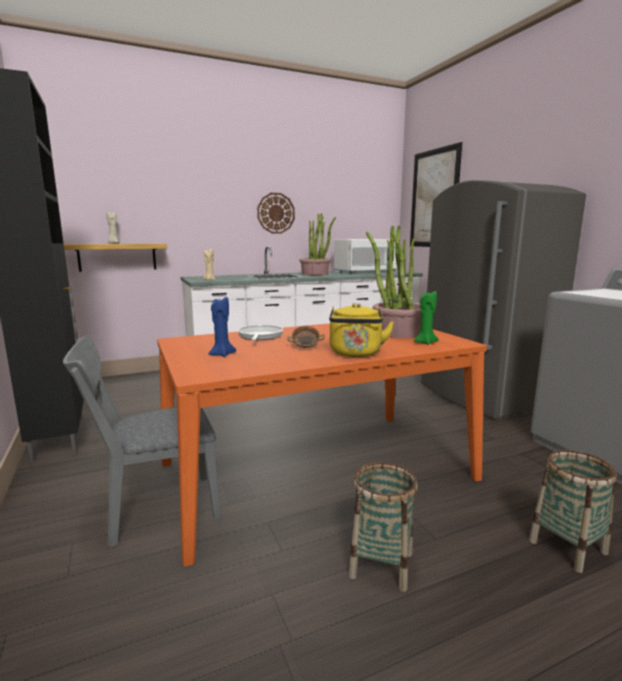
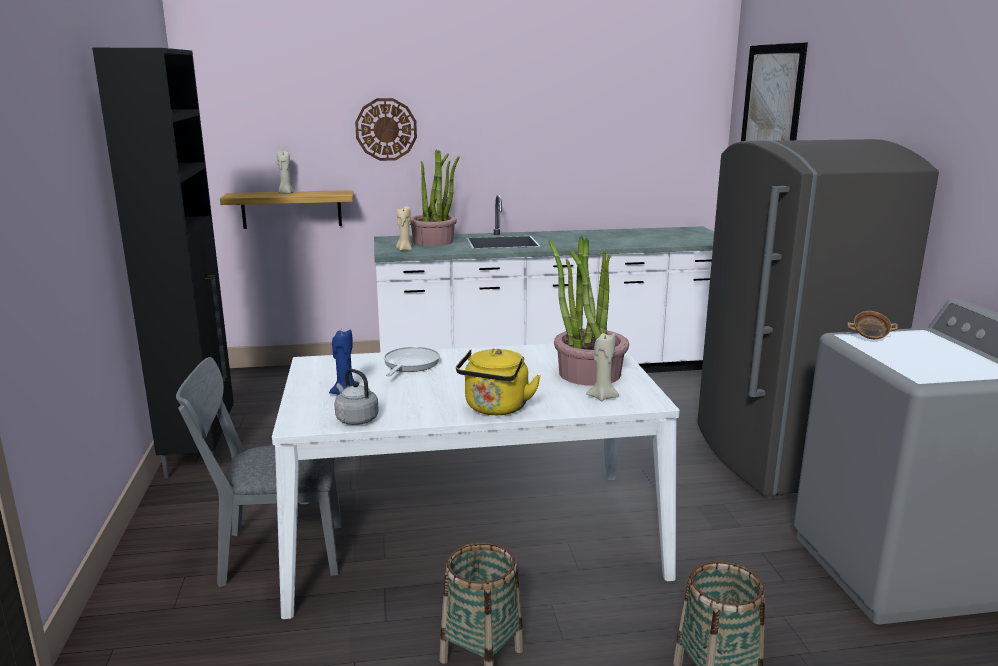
camera: 15 degrees right, 5 degrees up
(246, 368) = (355, 419): none -> grey kettle
(276, 213) = (516, 143): wall clock -> wall clock (386, 129)
(305, 347) = (447, 390): bowl -> bowl (870, 338)
(315, 274) = (568, 238): potted plant -> potted plant (433, 241)
(316, 471) = (472, 536): orange dining table -> white dining table
(366, 272) = (652, 237): white microwave -> none
(425, 342) = (602, 397): green candle -> beige candle

